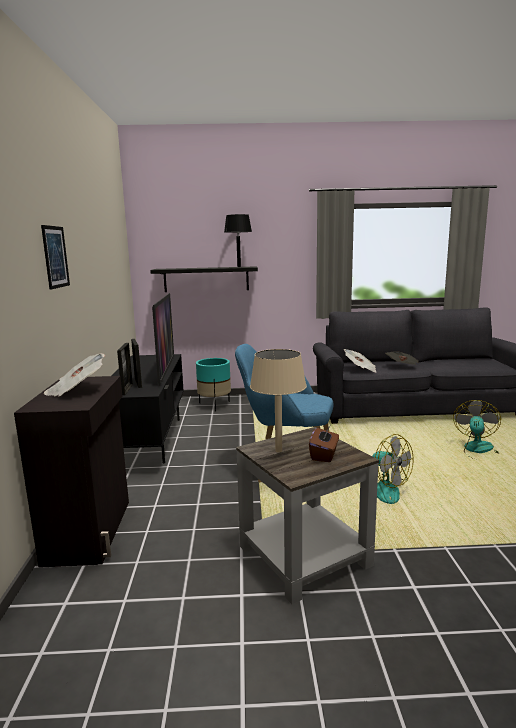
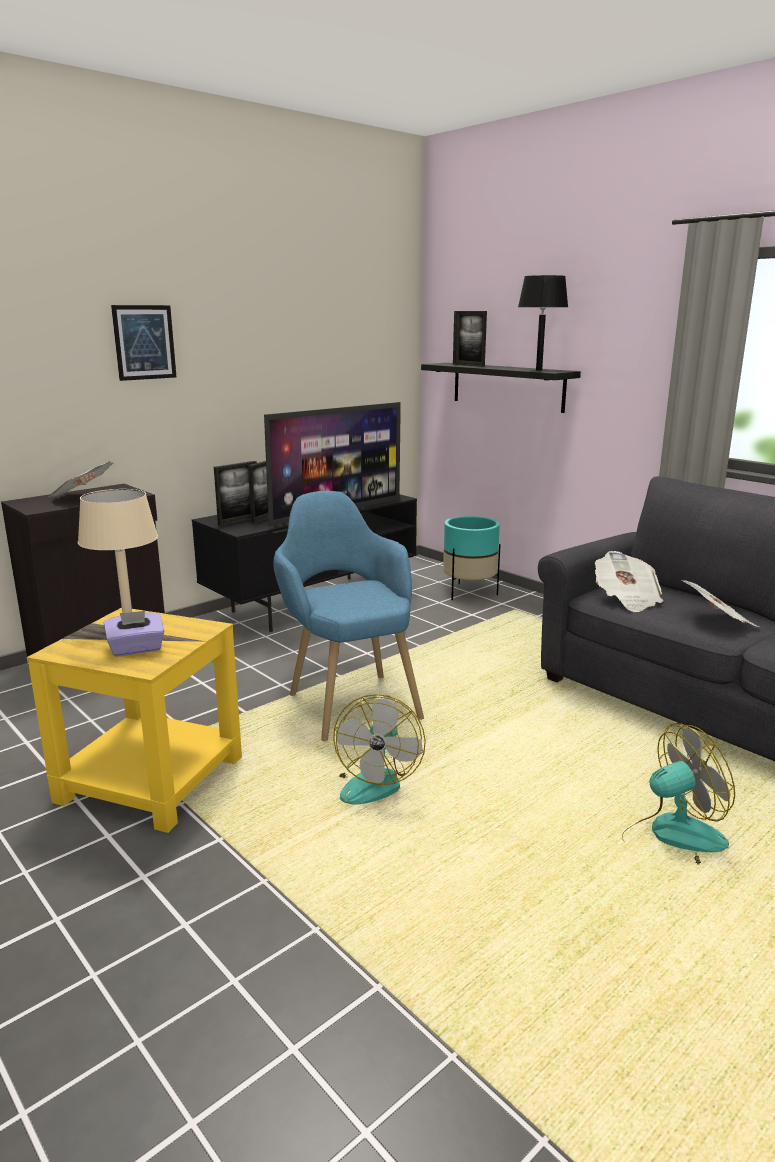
camera: 50 degrees right, 5 degrees up
(183, 268) = (468, 365): none -> picture frame
(304, 557) = (148, 780): grey side table -> yellow side table
(324, 455) = (136, 649): brown tissue box -> purple tissue box

